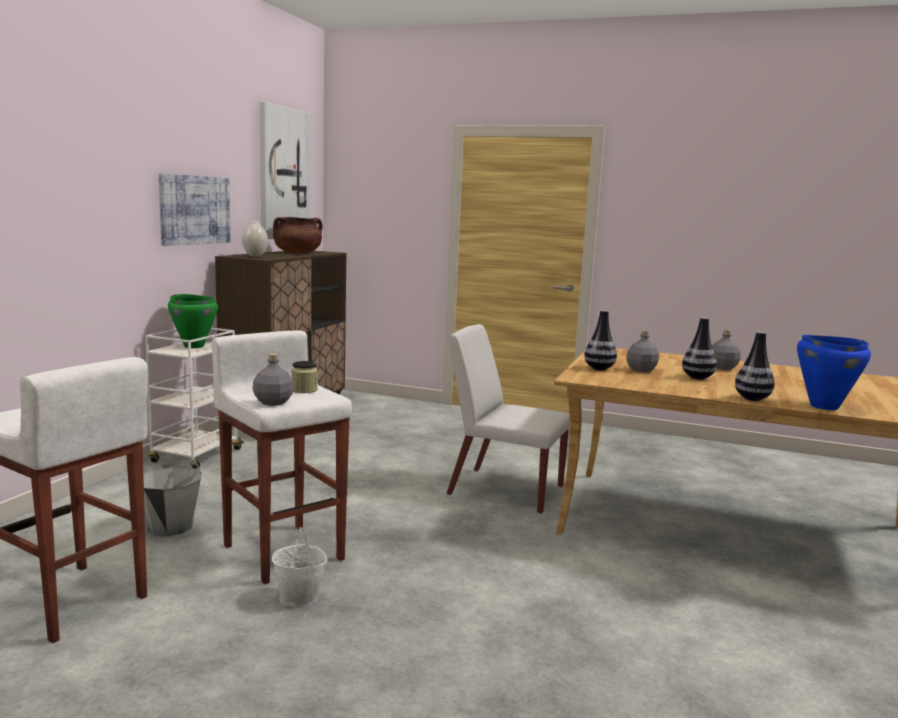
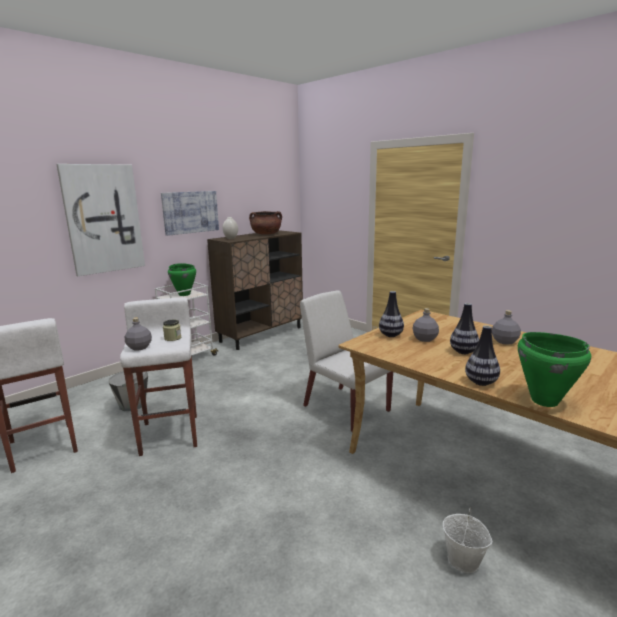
camera: 25 degrees right, 5 degrees up
(283, 173) = (263, 183): picture -> picture (103, 219)
(300, 597) = (147, 471): white bucket -> white bucket (463, 560)
(823, 406) = (544, 400): blue cooking pot -> green cooking pot

